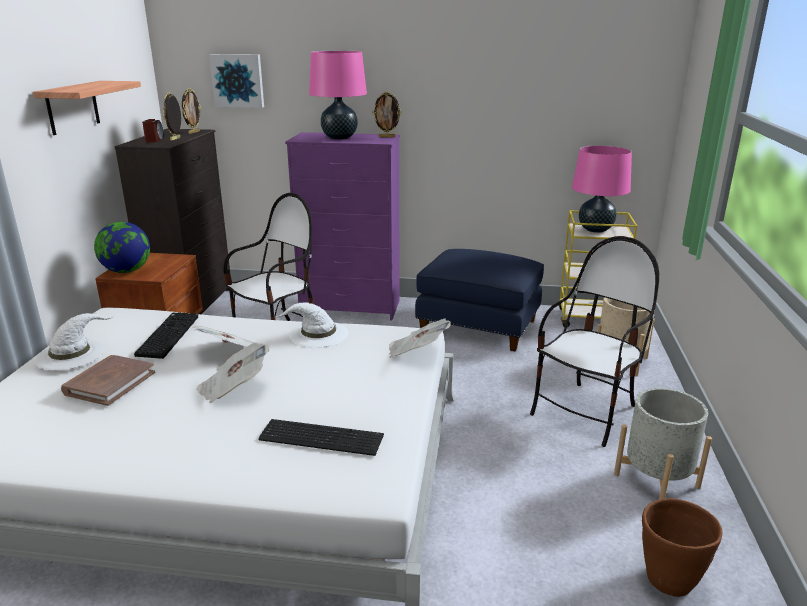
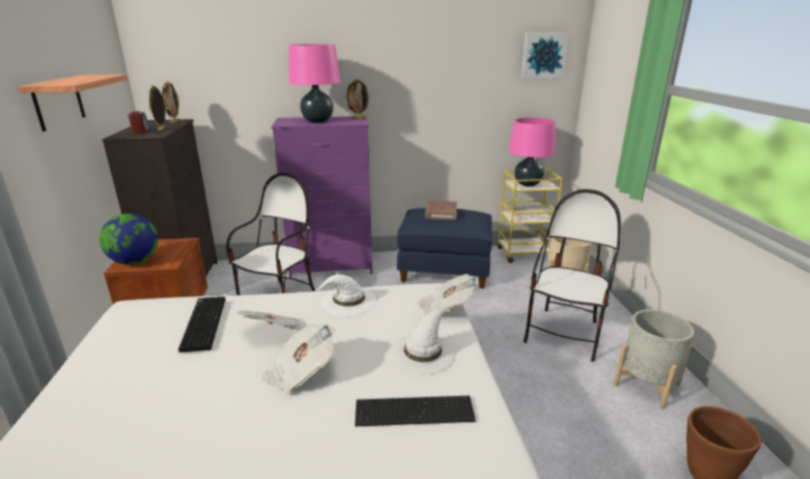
camera: 15 degrees left, 0 degrees up
(71, 354) = (106, 360): white hat -> white hat (423, 353)
(110, 383) = (164, 387): brown book -> brown book (441, 212)
(238, 80) = (213, 73): picture -> picture (543, 55)

